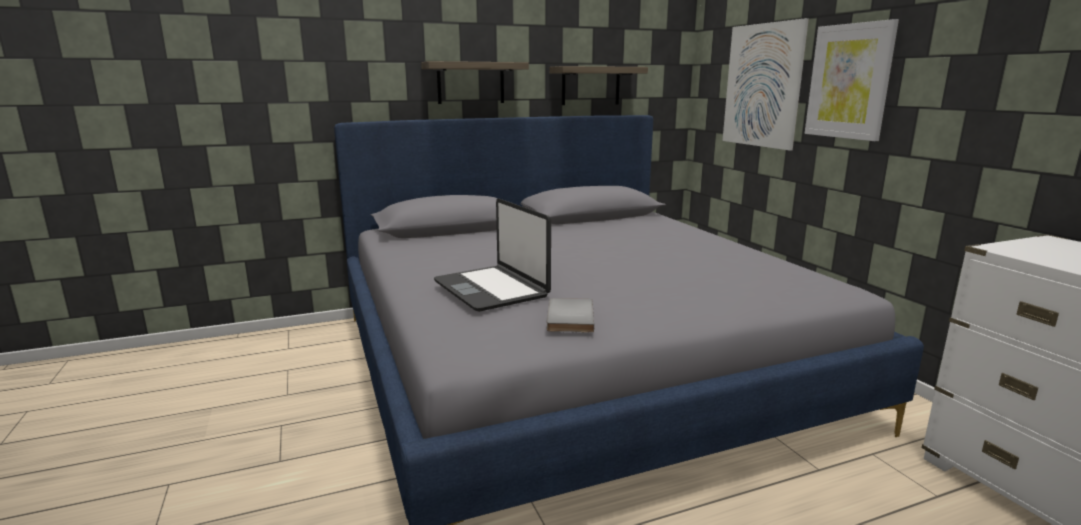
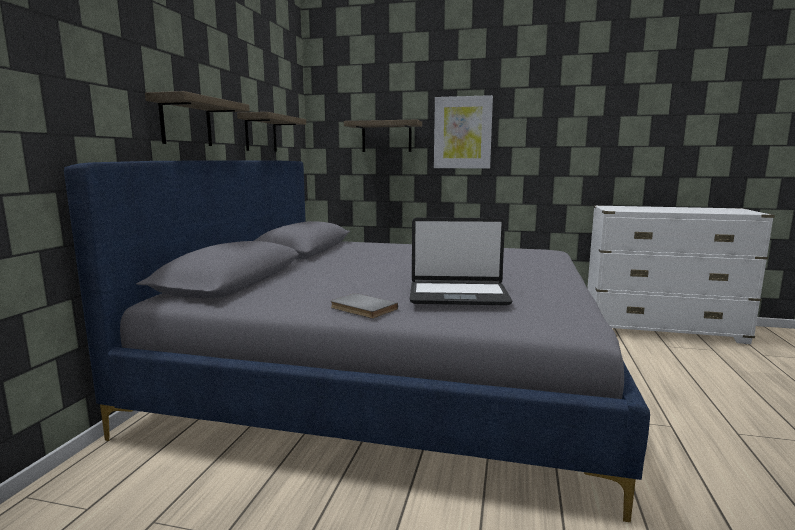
camera: 55 degrees left, 5 degrees down
(568, 318) = (545, 291): grey book -> grey book (362, 309)
(762, 85) = (386, 137): picture -> shelf

